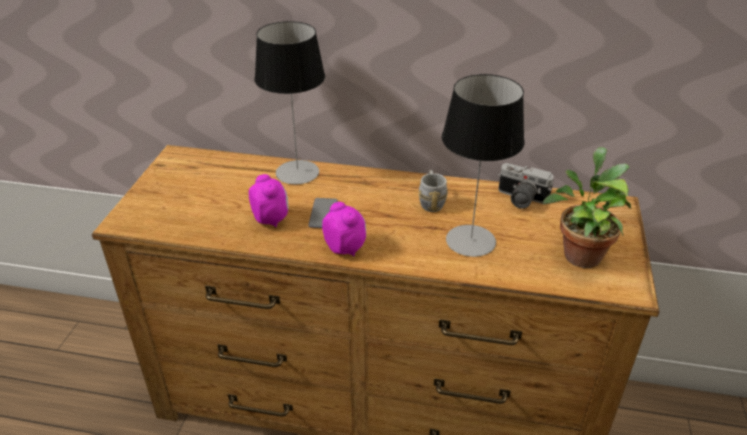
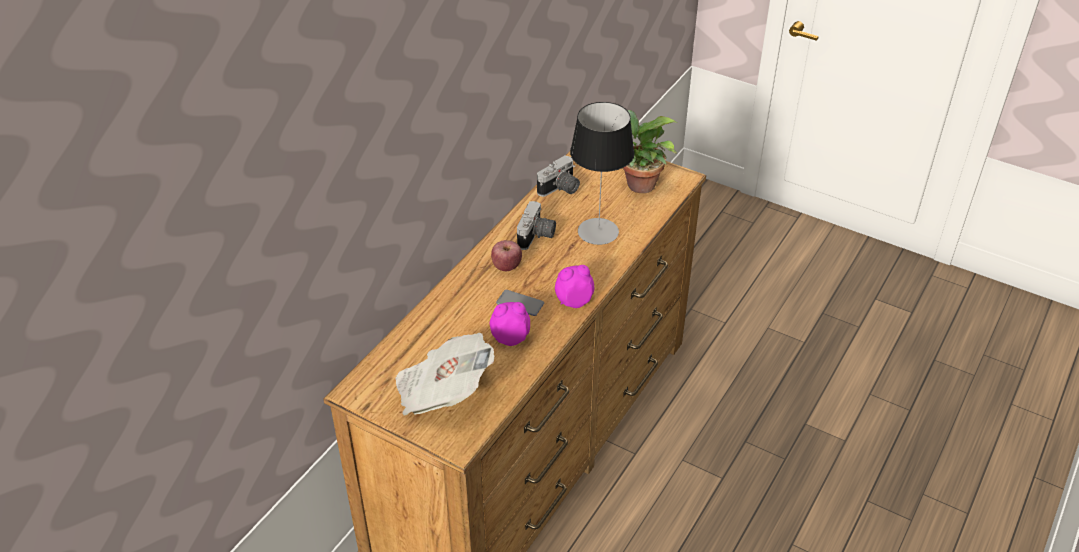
camera: 70 degrees left, 5 degrees up
(186, 198) = (443, 392): none -> newspaper
(297, 172) = (443, 307): table lamp -> none
(373, 193) = (506, 266): none -> apple
(431, 201) = (537, 237): grey mug -> camera

